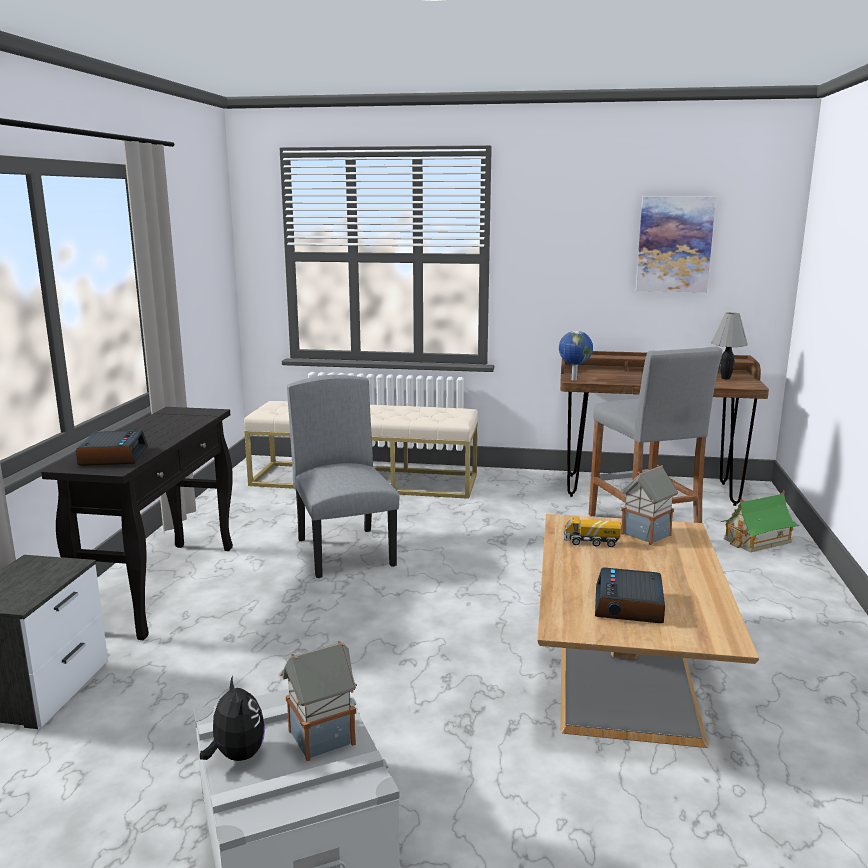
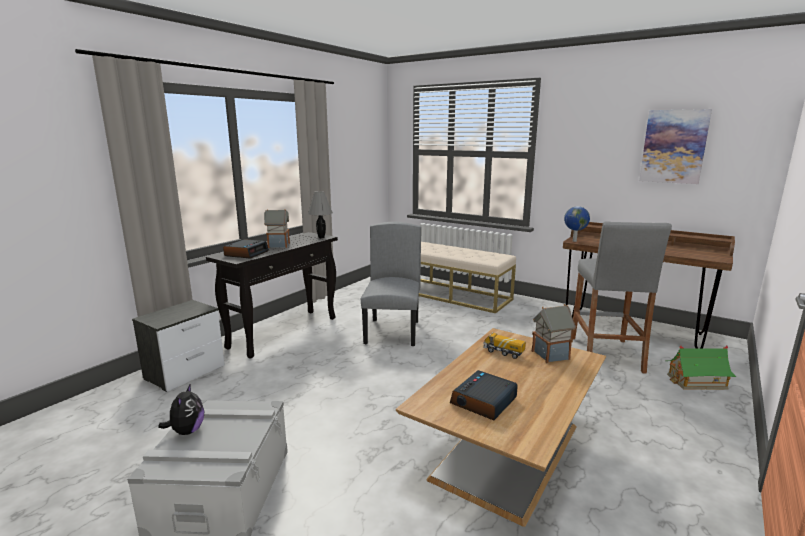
camera: 25 degrees right, 0 degrees up
(320, 738) = (234, 435): toy house -> toy house (278, 245)
(725, 378) = (701, 251): grey table lamp -> grey table lamp (321, 237)

